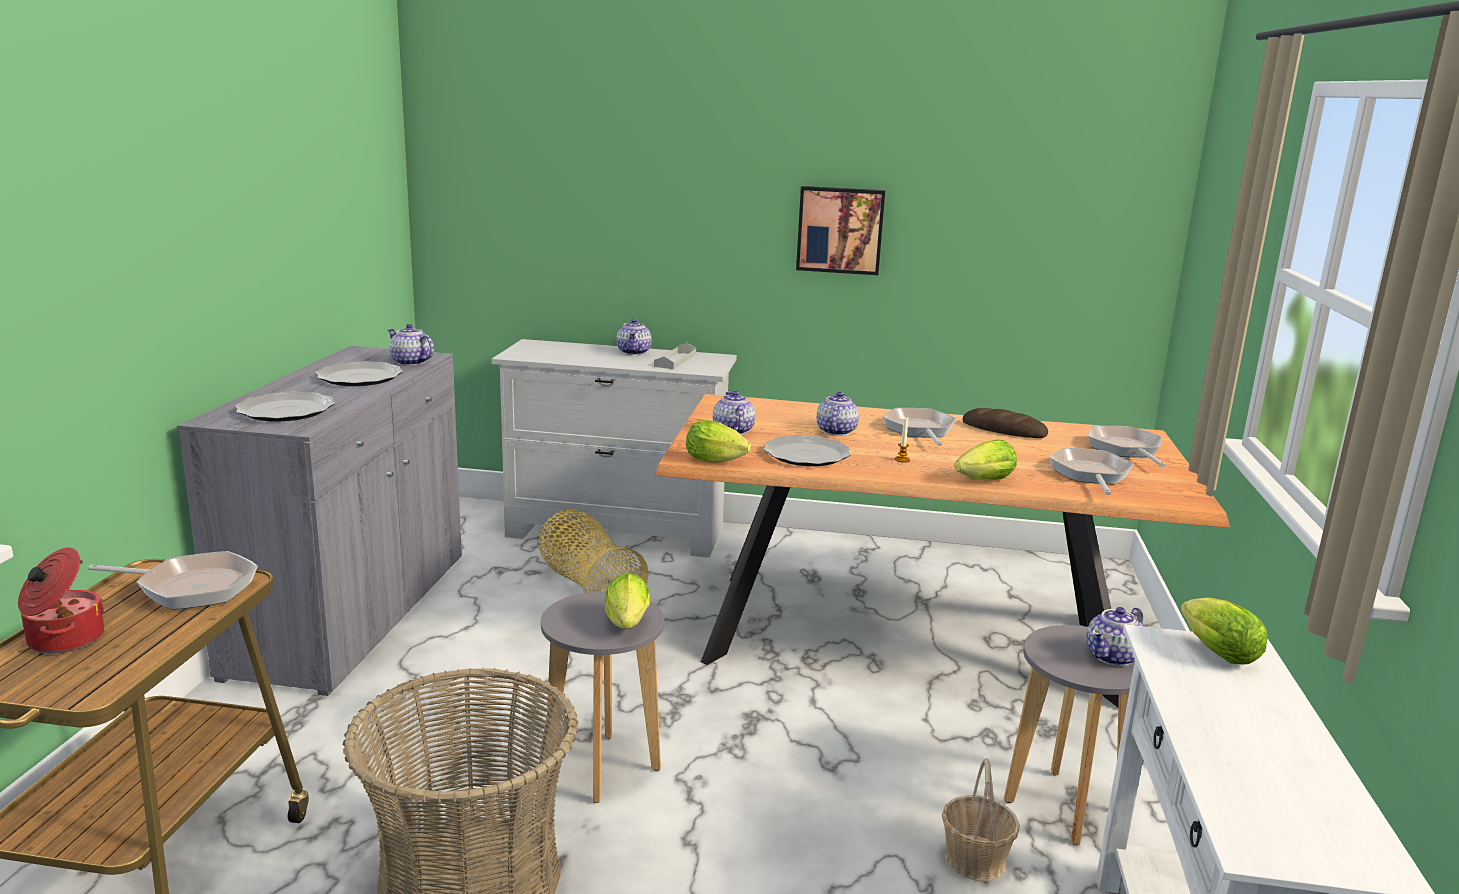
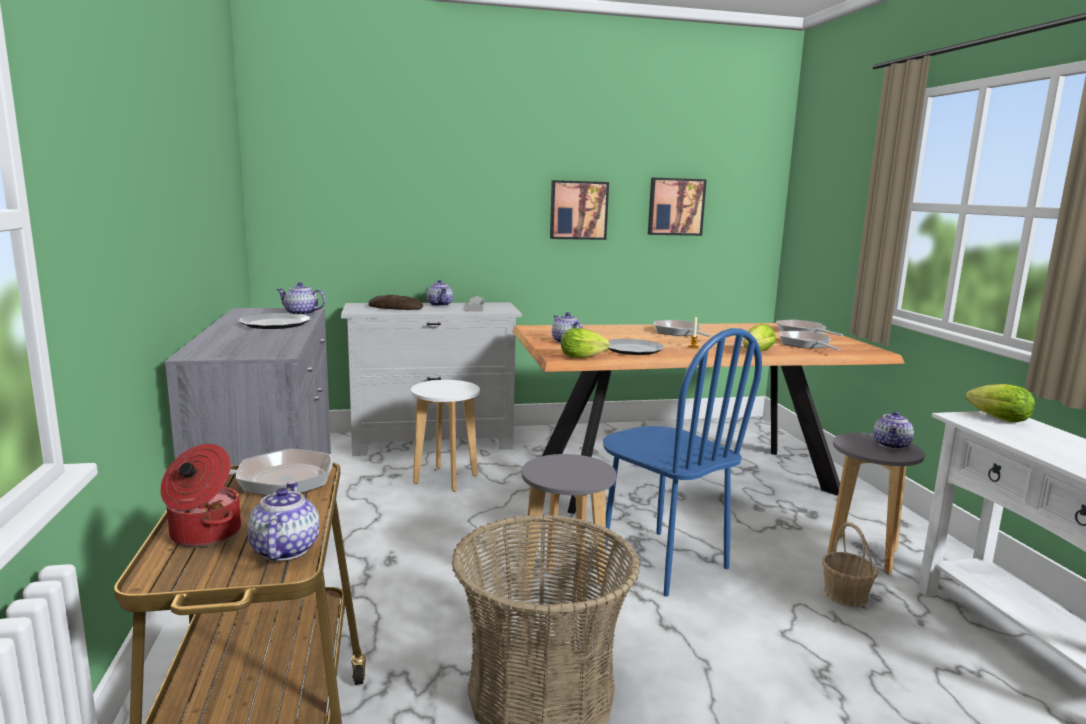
camera: 20 degrees left, 5 degrees down
(286, 410) = (248, 345): plate -> none
(589, 587) = (445, 479): basket -> white stool
(627, 626) = (592, 472): lettuce -> none
(763, 755) = (663, 561): none -> blue chair
(835, 431) = (630, 337): teapot -> teapot (284, 550)
(993, 230) = (675, 206): none -> picture
(1004, 430) = (724, 328): bread -> bread (395, 308)

